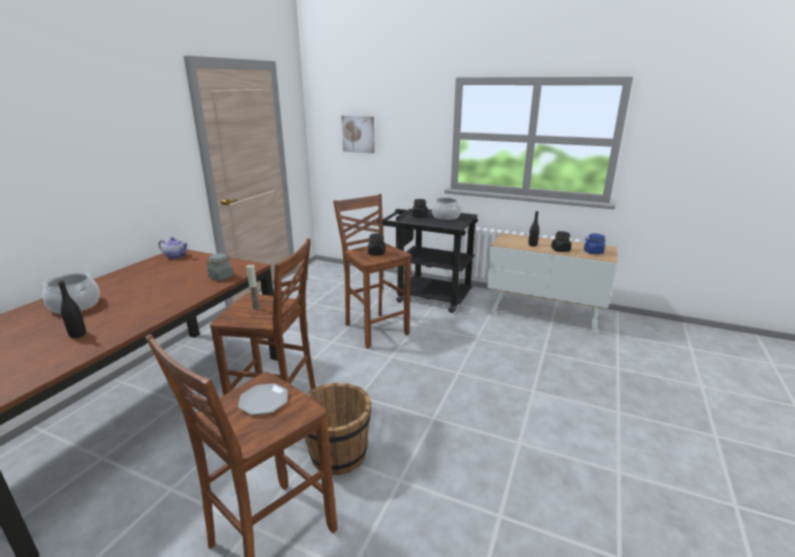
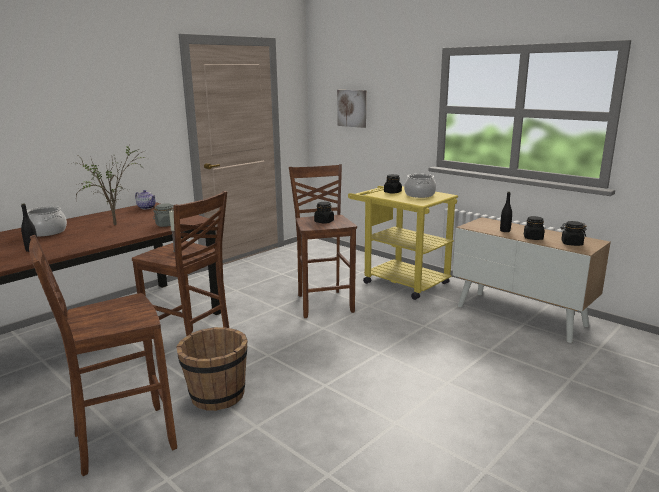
camera: 20 degrees right, 5 degrees down
(161, 282) = (118, 224): none -> potted plant
(263, 400) = (121, 310): plate -> none
(427, 296) = (399, 281): black cart -> yellow cart
(593, 252) = (571, 243): blue jar -> black jar

